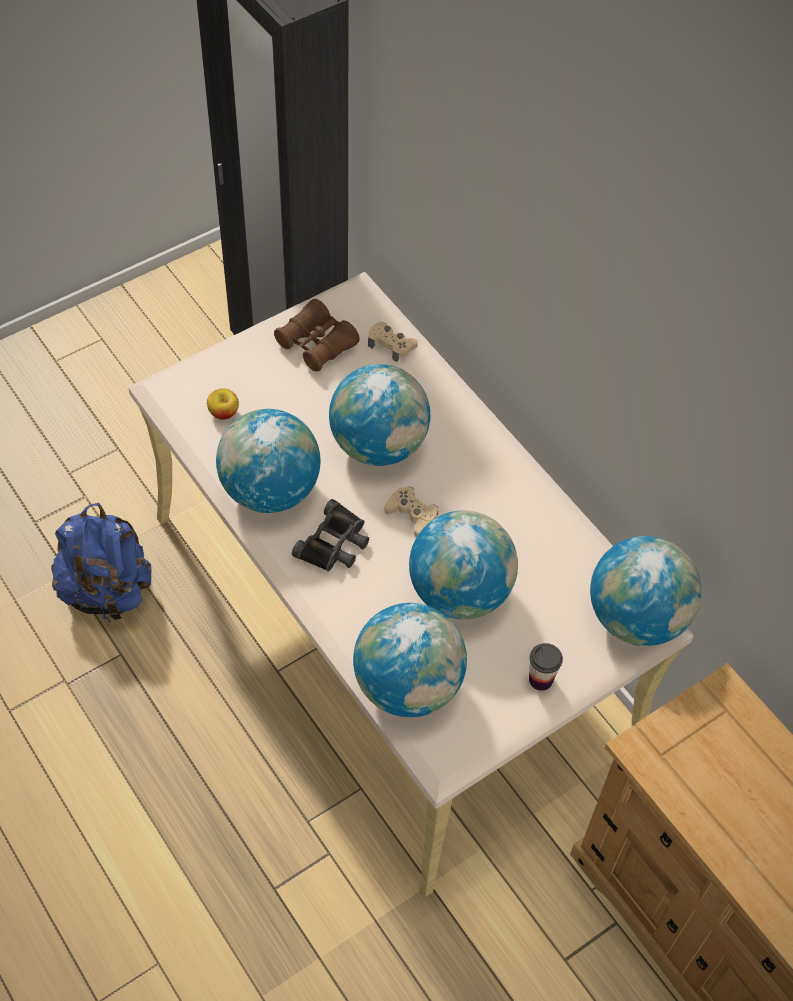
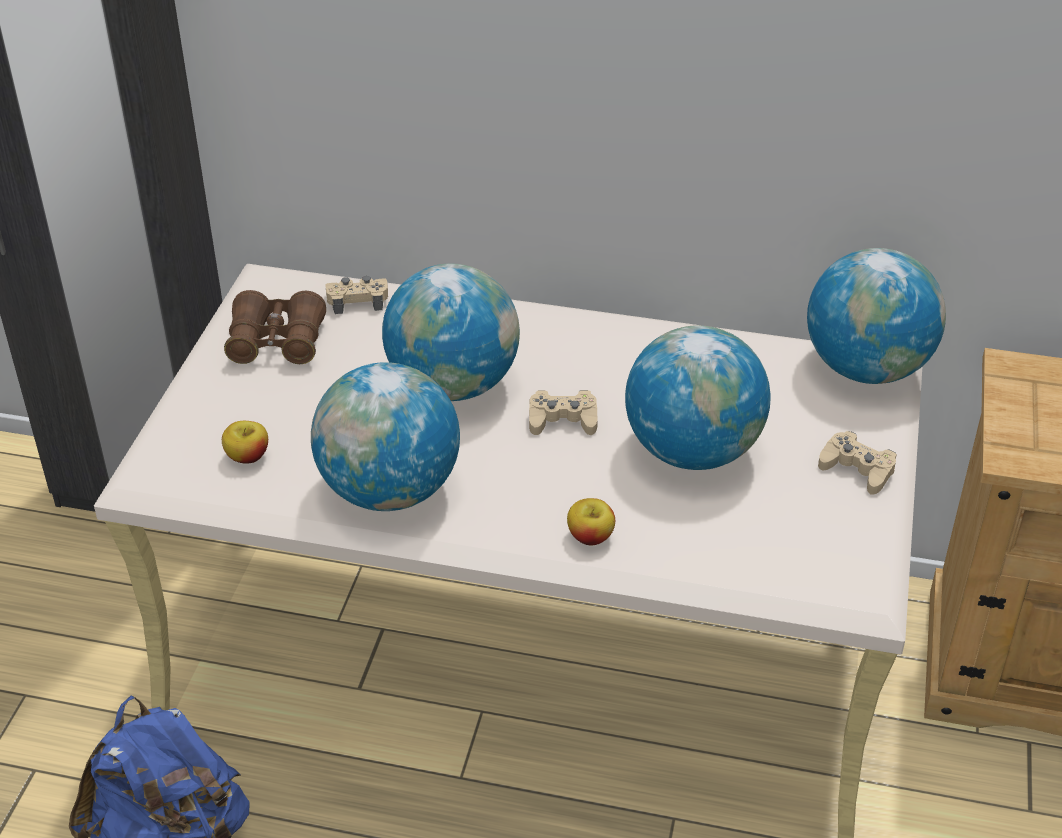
camera: 40 degrees left, 15 degrees down
(334, 543) = (518, 492): black binoculars -> none
(339, 602) = (590, 536): none -> apple
(408, 685) = (751, 559): globe -> none
(540, 679) = (857, 469): cup -> beige game controller

